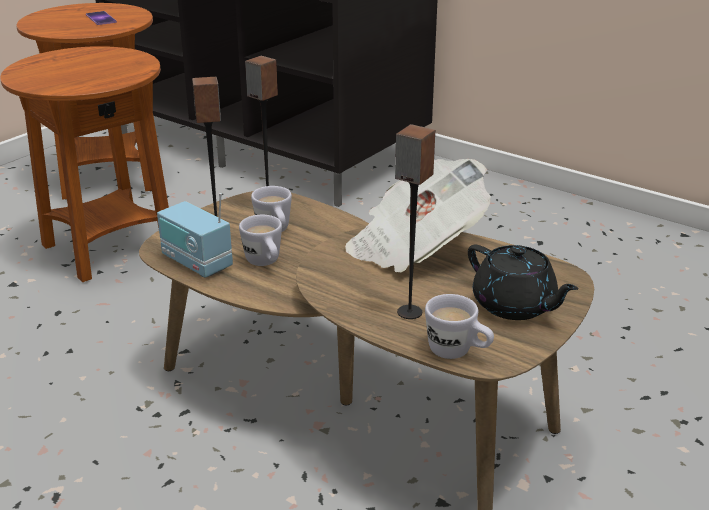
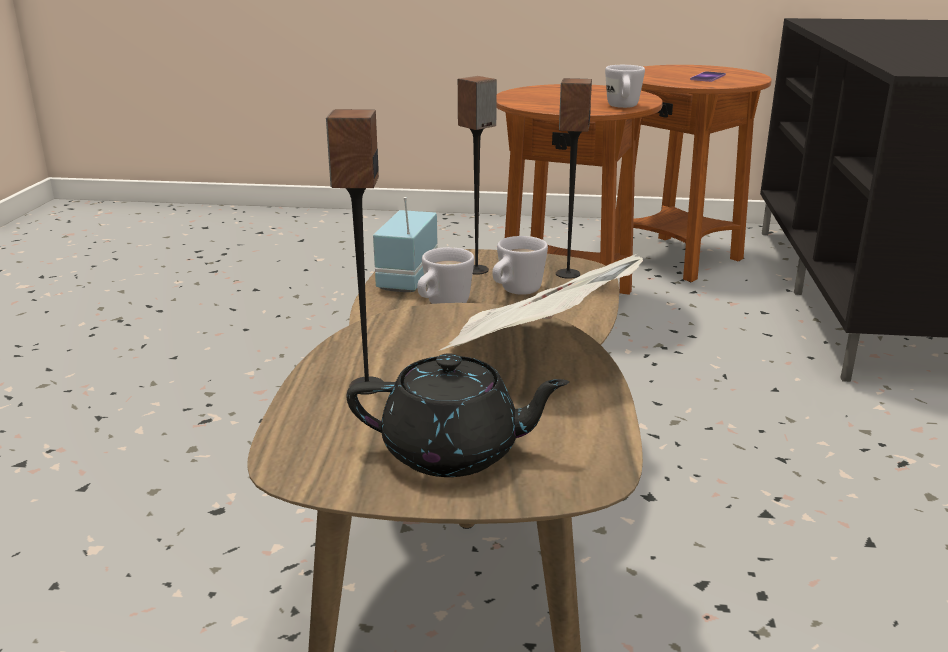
camera: 60 degrees right, 5 degrees down
(458, 353) = (294, 438): white mug -> white mug (623, 107)
(515, 306) = (454, 452): black teapot -> black teapot turned 105 degrees counterclockwise

